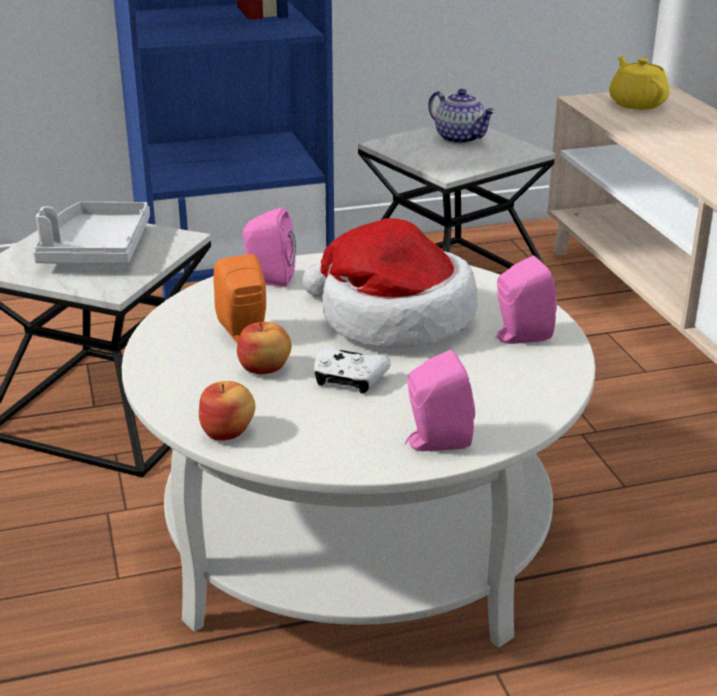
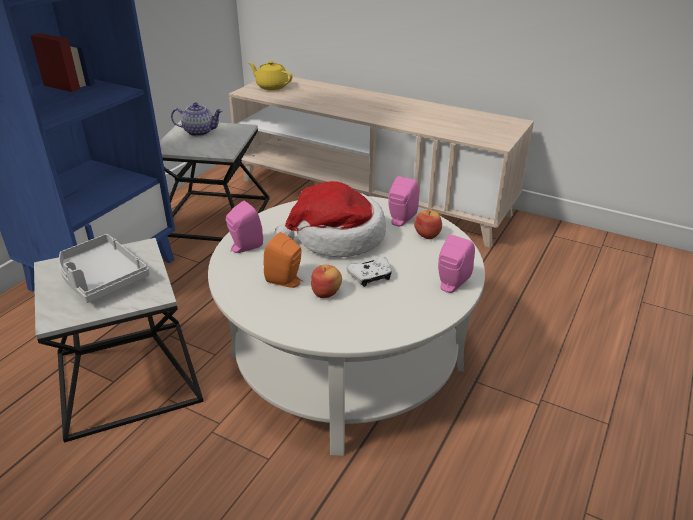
camera: 45 degrees left, 5 degrees up
(228, 432) = (366, 332): apple -> apple (427, 234)

